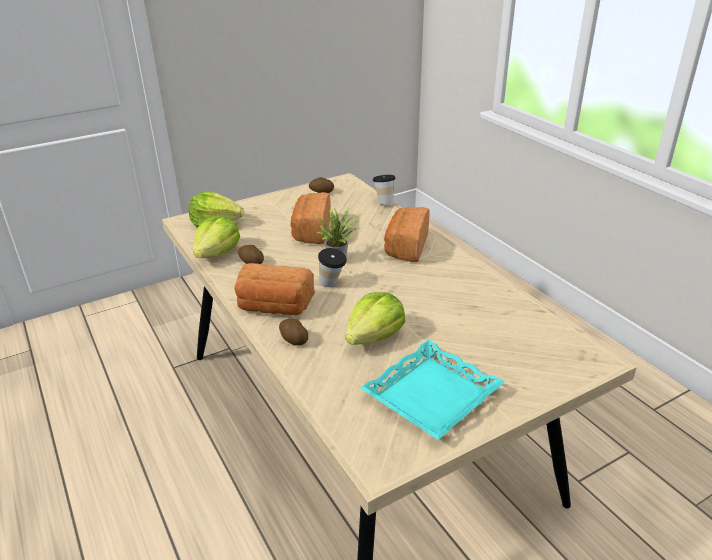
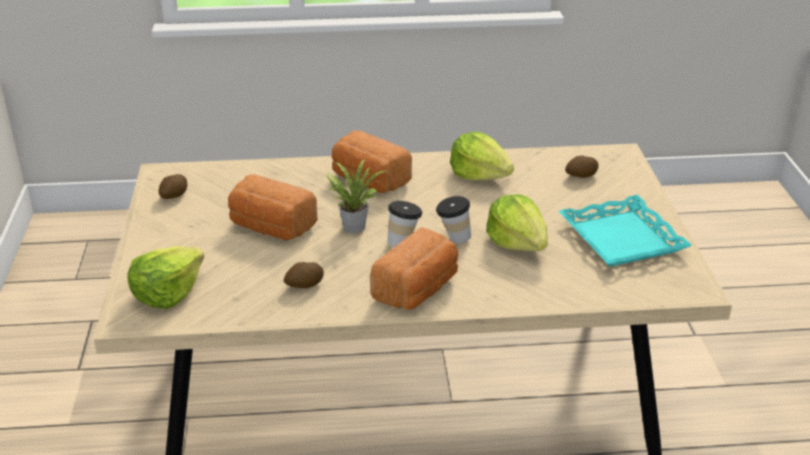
camera: 65 degrees left, 0 degrees up
(217, 253) = (253, 306): lettuce -> lettuce (480, 175)
(293, 340) = (490, 290): potato -> potato (581, 176)
(384, 202) = (252, 164): cup -> cup (453, 239)

